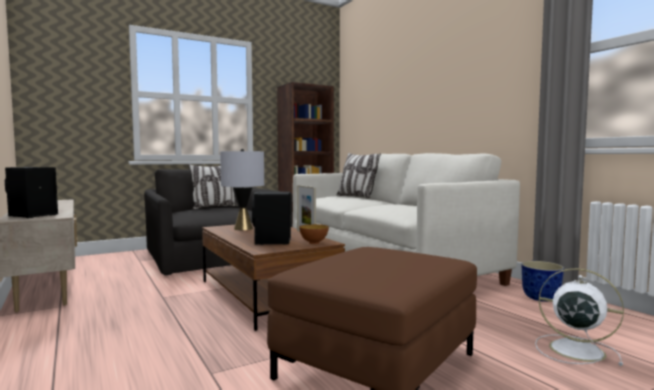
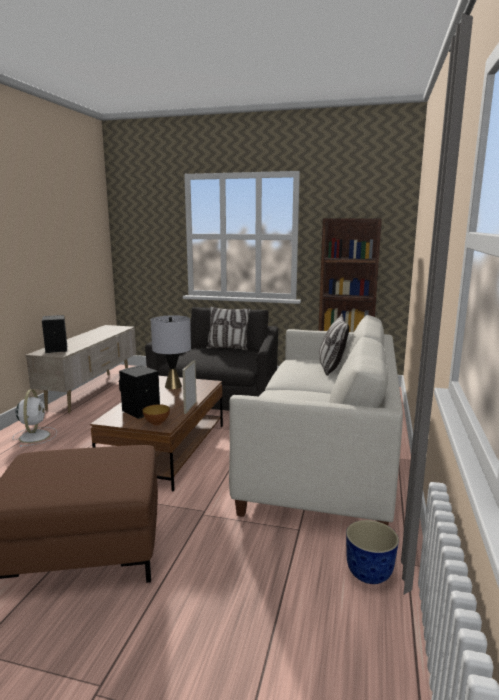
camera: 45 degrees right, 10 degrees up
(574, 350) = (228, 638): white fan -> white fan (35, 436)

